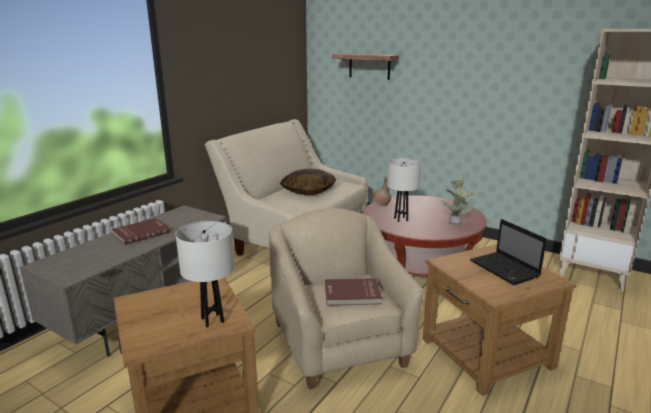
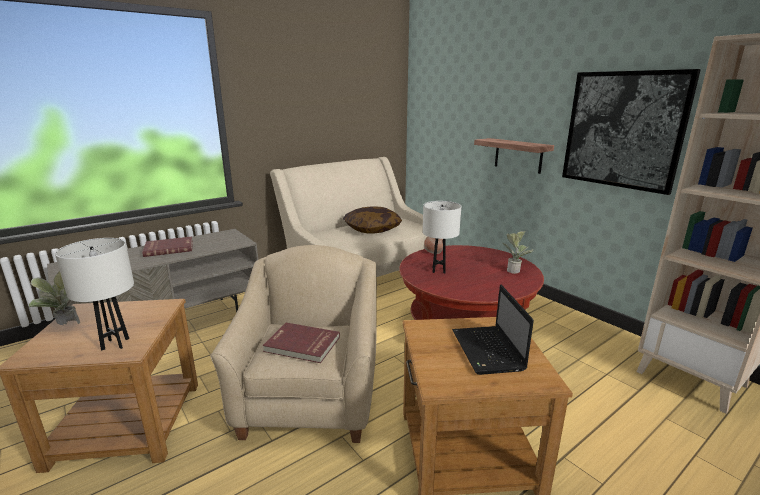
camera: 20 degrees right, 0 degrees up
(369, 66) = (461, 102): shelf -> shelf (518, 155)
(454, 225) = (495, 286): potted plant -> potted plant (64, 327)
(522, 90) = (623, 130): none -> picture

